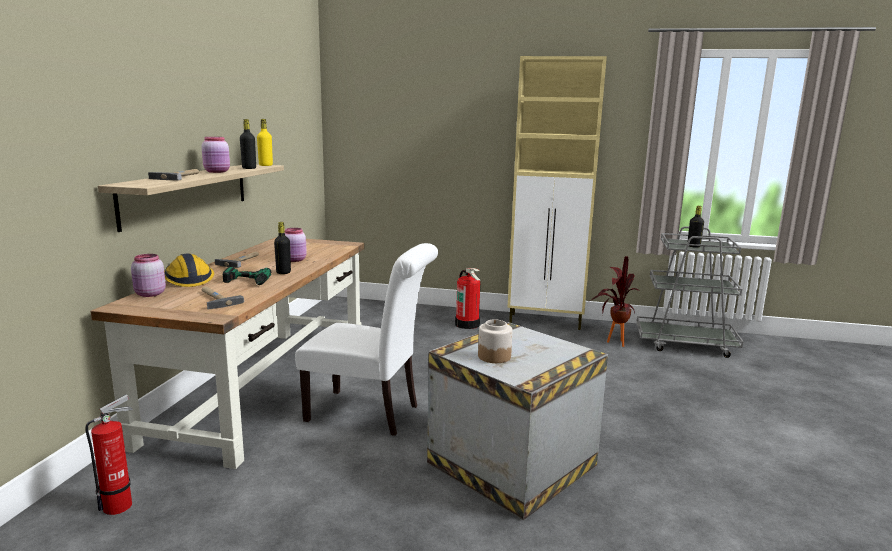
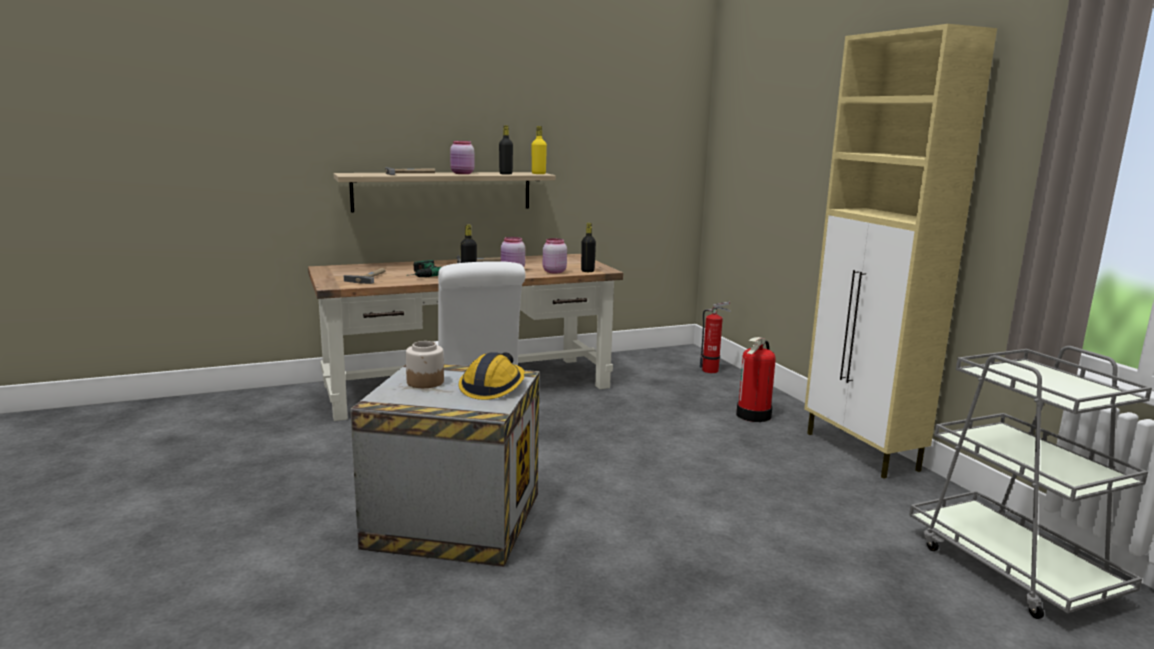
camera: 55 degrees right, 0 degrees up
(121, 504) = (262, 408): fire extinguisher -> fire extinguisher (712, 370)
(149, 294) = (358, 266): pink jar -> pink jar (553, 272)
(188, 280) = (406, 264): hard hat -> hard hat (493, 387)
(612, 343) = (882, 509): potted plant -> none
(693, 246) = (1025, 380): black bottle -> black bottle (587, 271)

